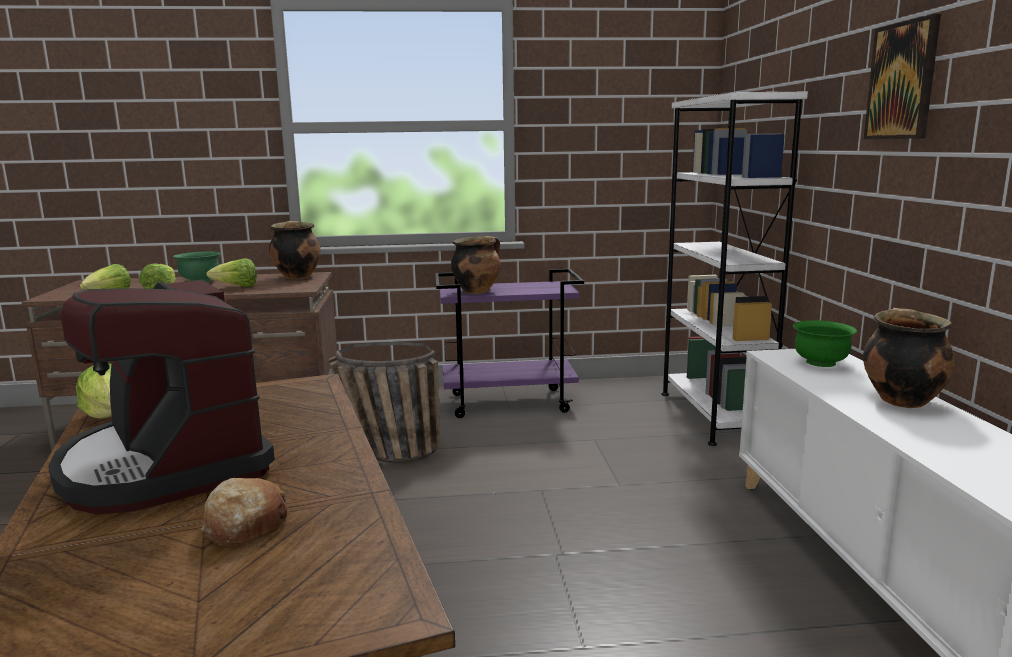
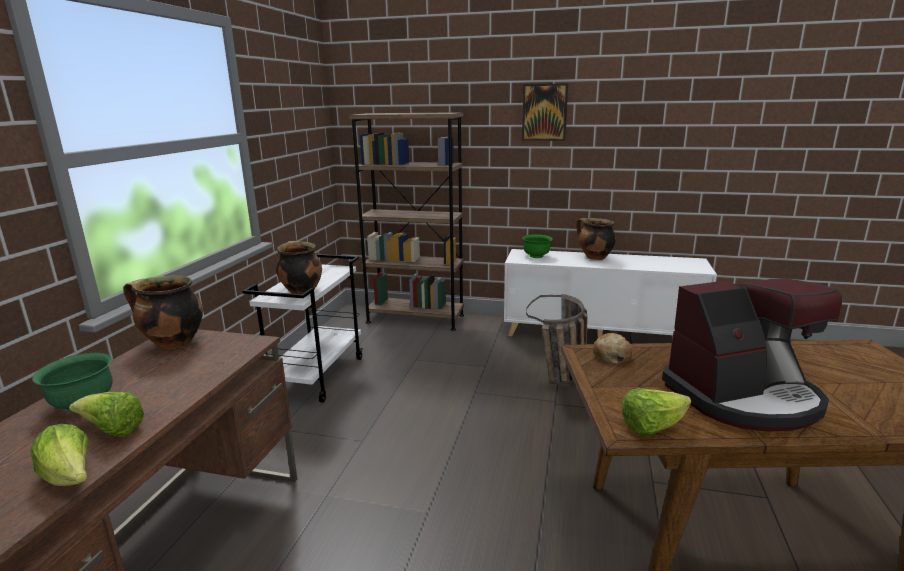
camera: 70 degrees left, 5 degrees up
(237, 287) = (181, 377): lettuce -> none
(245, 525) = (813, 373): bread -> bread (611, 355)
(384, 453) = (361, 448): basket -> basket (561, 378)
(510, 403) = (317, 375): purple cart -> white cart
(713, 415) = (415, 319): white bookcase -> brown bookcase

